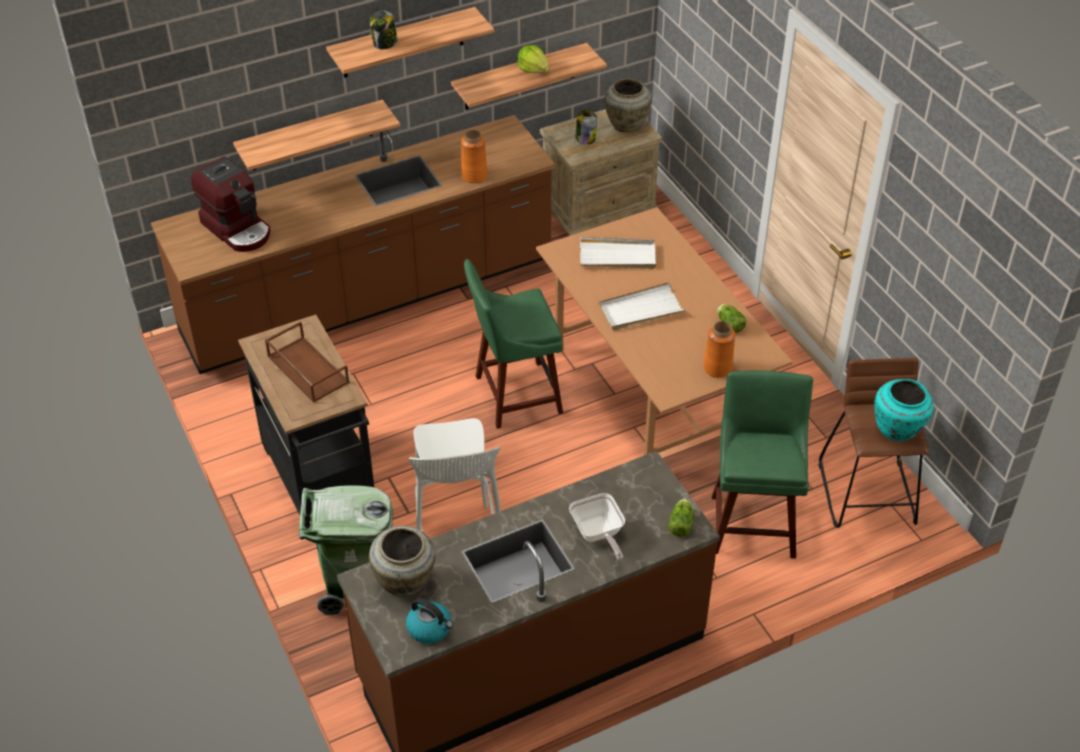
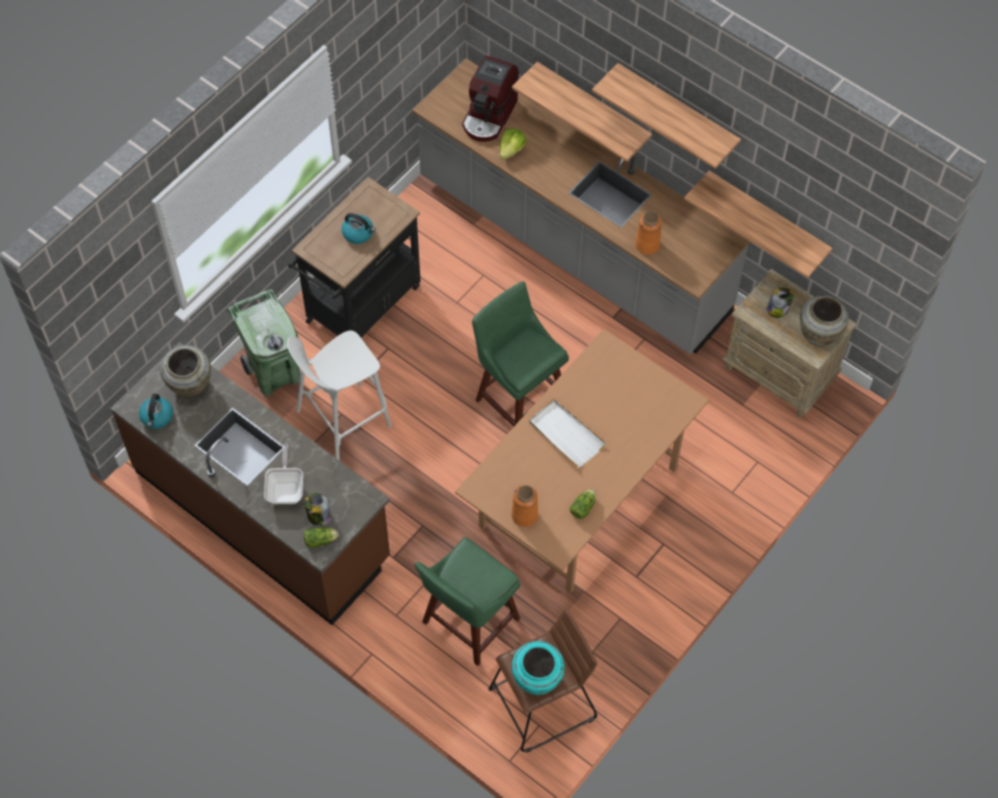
camera: 65 degrees right, 15 degrees up
(306, 369) = (358, 233): brown tray -> kettle
(369, 299) = (572, 247): brown counter -> grey counter
(385, 43) = (645, 100): jar -> jar (318, 516)
(533, 69) = (764, 223): lettuce -> lettuce (511, 150)
(598, 534) = (286, 488): frying pan -> frying pan turned 135 degrees clockwise
(617, 256) = (624, 393): white tray -> none
(753, 521) = (467, 623): green chair -> green chair turned 150 degrees clockwise

